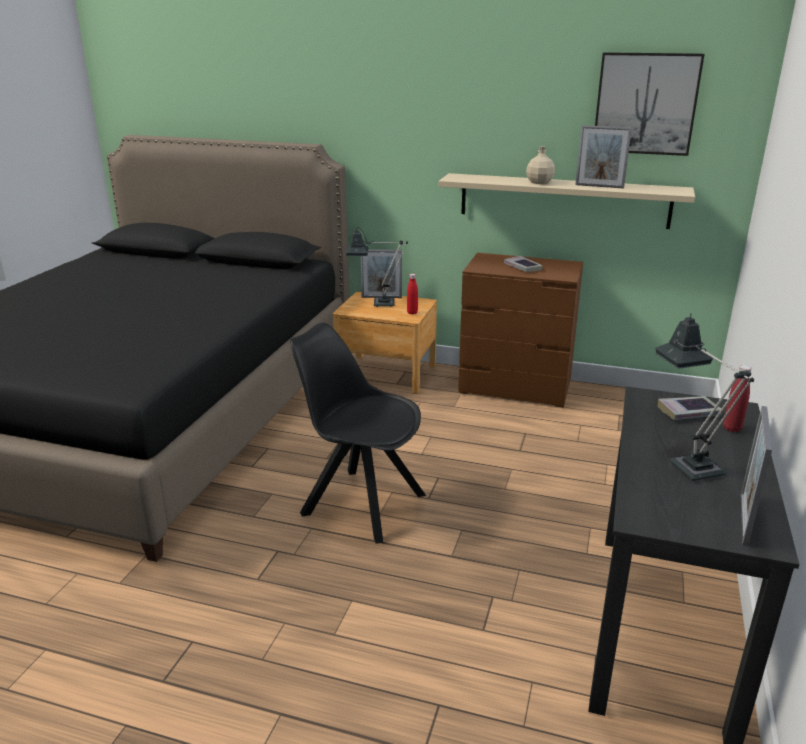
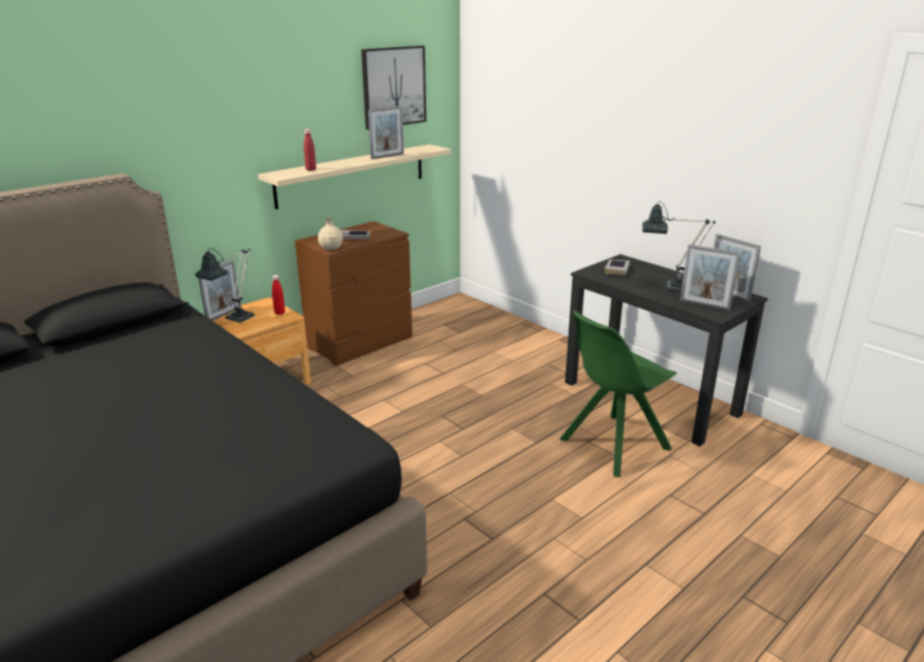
camera: 60 degrees left, 0 degrees up
(360, 503) = (439, 459): black chair -> none
(504, 619) = (612, 445): none -> green chair
(539, 182) = (346, 163): beige bottle -> beige bottle (331, 248)
(665, 503) = (704, 305): none -> picture frame
(732, 428) = (642, 267): red bottle -> red bottle (311, 169)

